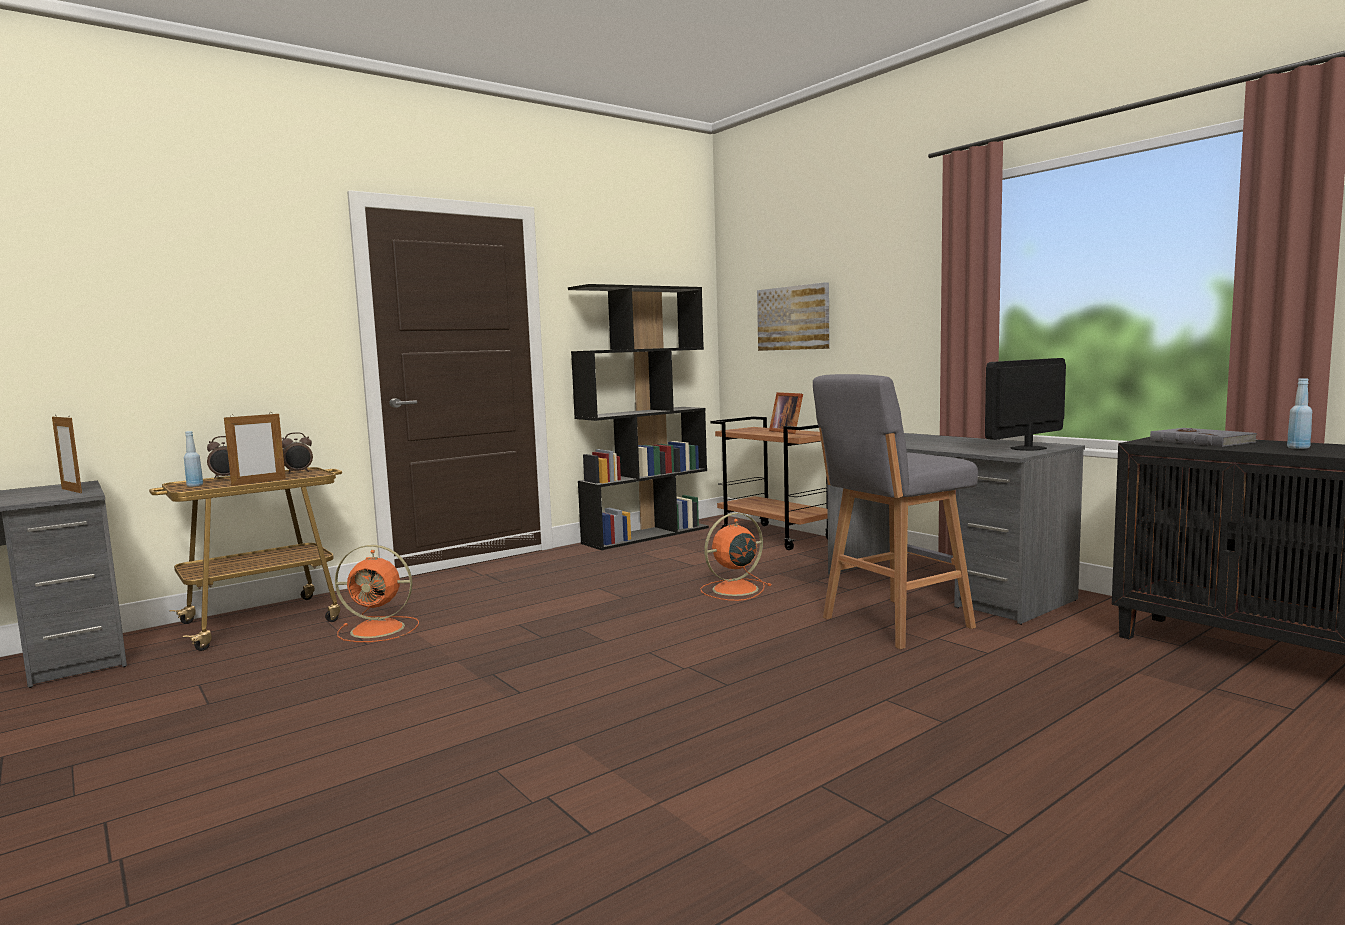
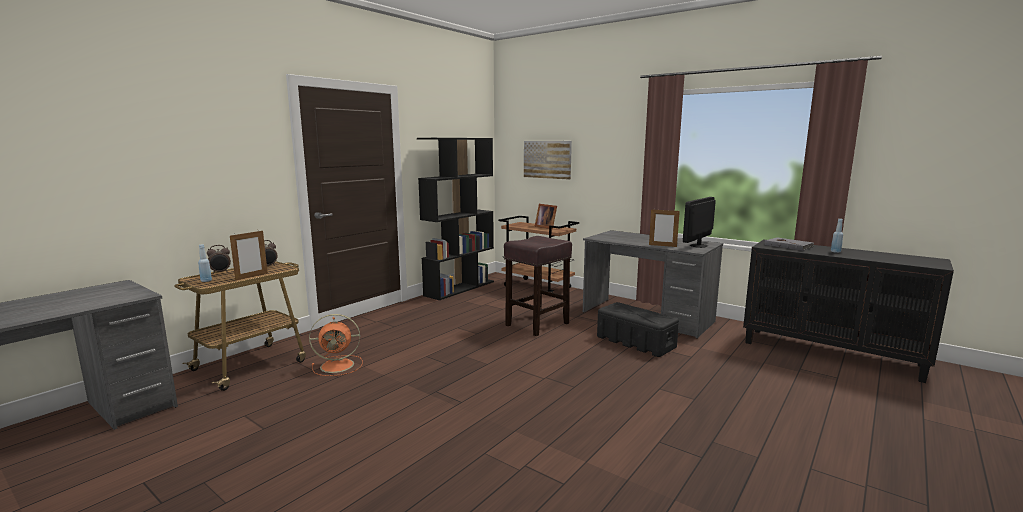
camera: 15 degrees left, 5 degrees up
(71, 491) = (127, 291): picture frame -> picture frame (662, 245)
(733, 589) = (536, 324): orange fan -> brown stool
(893, 623) = (635, 342): grey stool -> black storage box

